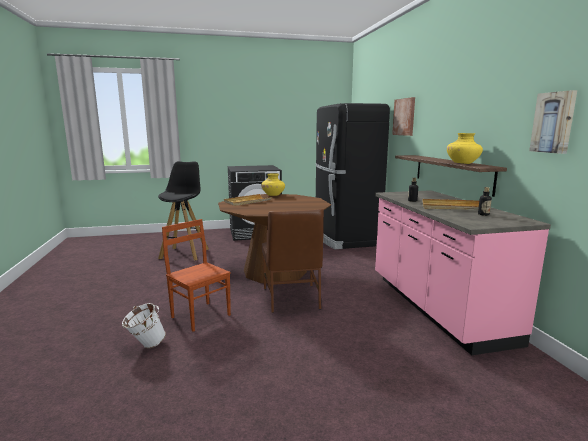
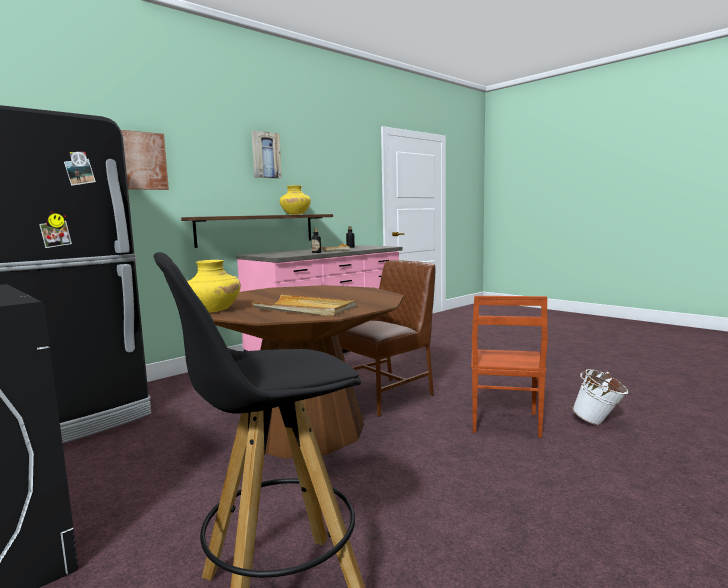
camera: 120 degrees left, 5 degrees down
(554, 122) = (343, 180): picture -> picture (265, 155)

